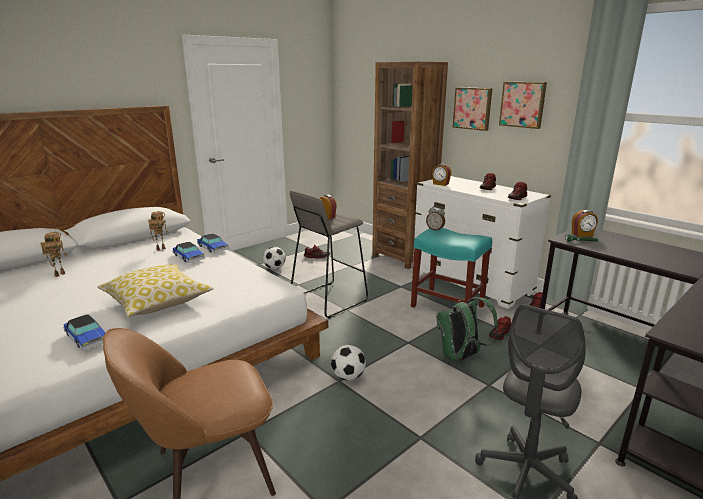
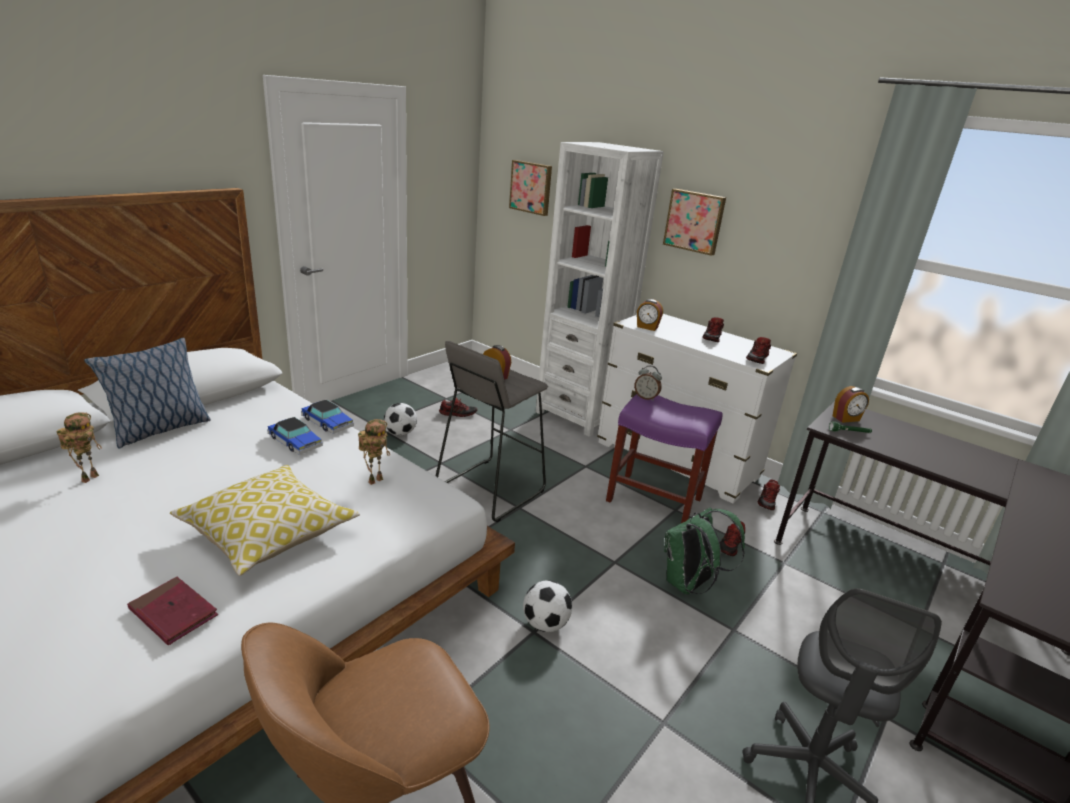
camera: 10 degrees left, 5 degrees up
(87, 338) = (173, 613): toy car -> red book
(108, 252) = (159, 430): none -> pillow
(161, 249) = (245, 424): toy robot -> toy robot (375, 480)
(403, 257) = (578, 415): brown bookcase -> white bookcase
(448, 306) = (655, 500): turquoise stool -> purple stool
(523, 104) = (769, 226): picture -> picture (531, 187)

